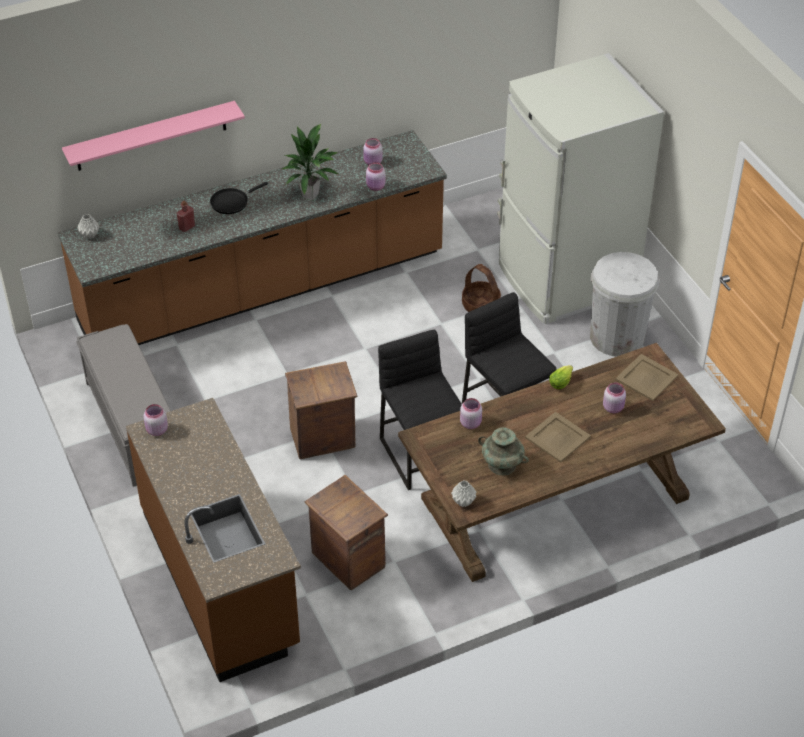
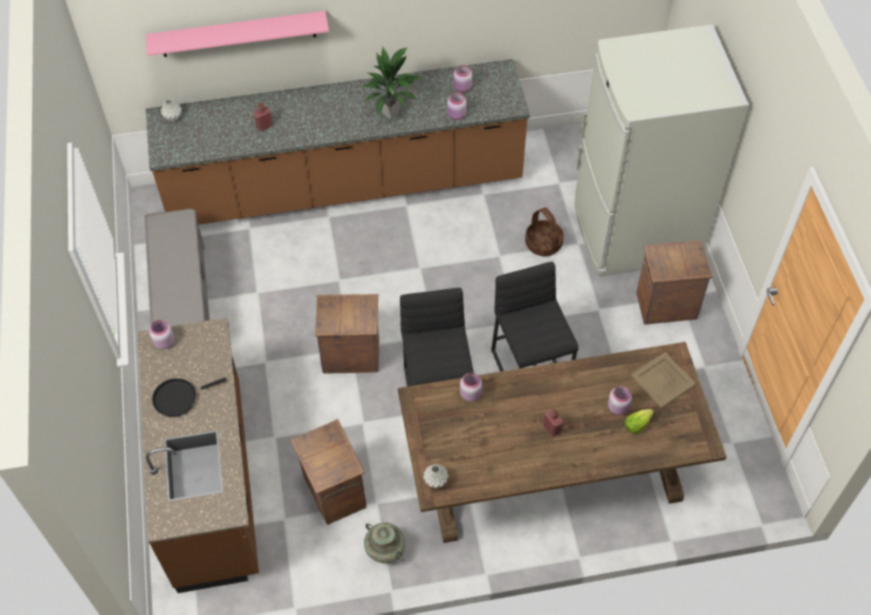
camera: 15 degrees right, 10 degrees up
(232, 202) = (315, 106): black frying pan -> black frying pan (178, 398)
(502, 464) = (487, 448): turquoise vase -> turquoise vase (385, 550)
(557, 437) = (552, 428): beige tray -> red bottle
(561, 382) = (575, 366): lettuce -> lettuce (638, 424)
(617, 337) = (665, 305): white trash can -> crate

